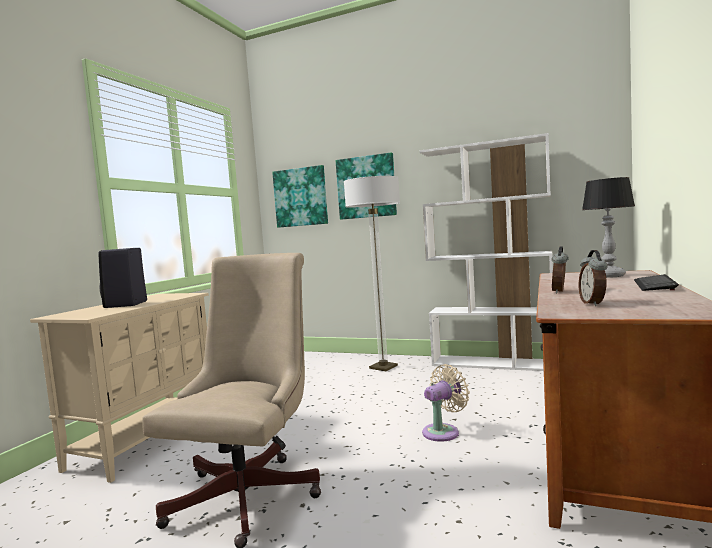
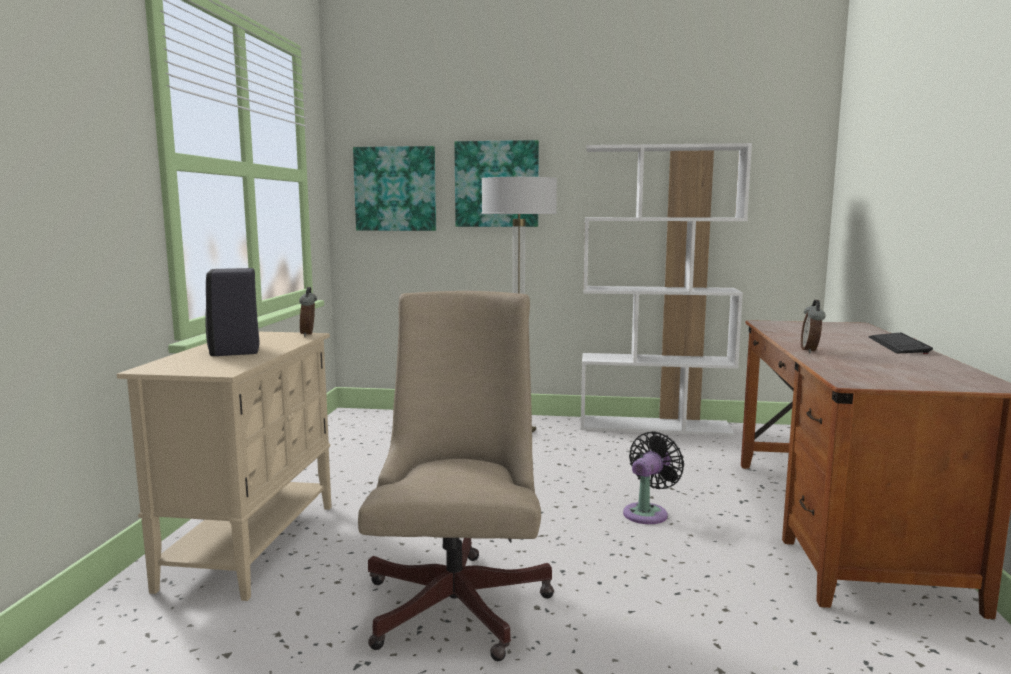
camera: 15 degrees left, 5 degrees up
(443, 431) = (648, 512): beige fan -> black fan
(593, 303) = (870, 370): alarm clock -> alarm clock (309, 334)
(608, 276) = (833, 329): table lamp -> none

